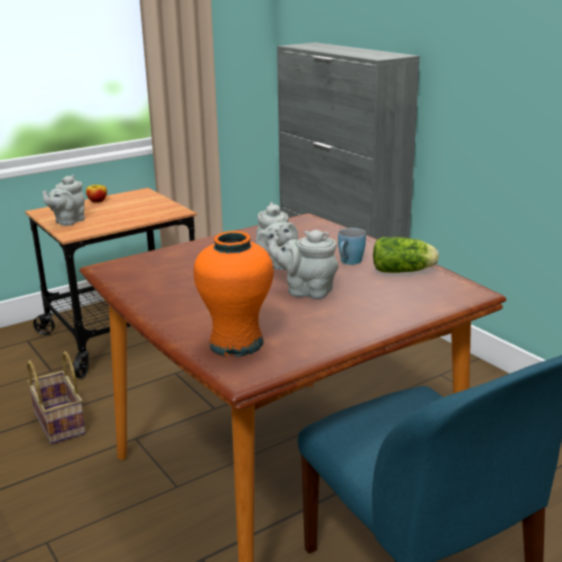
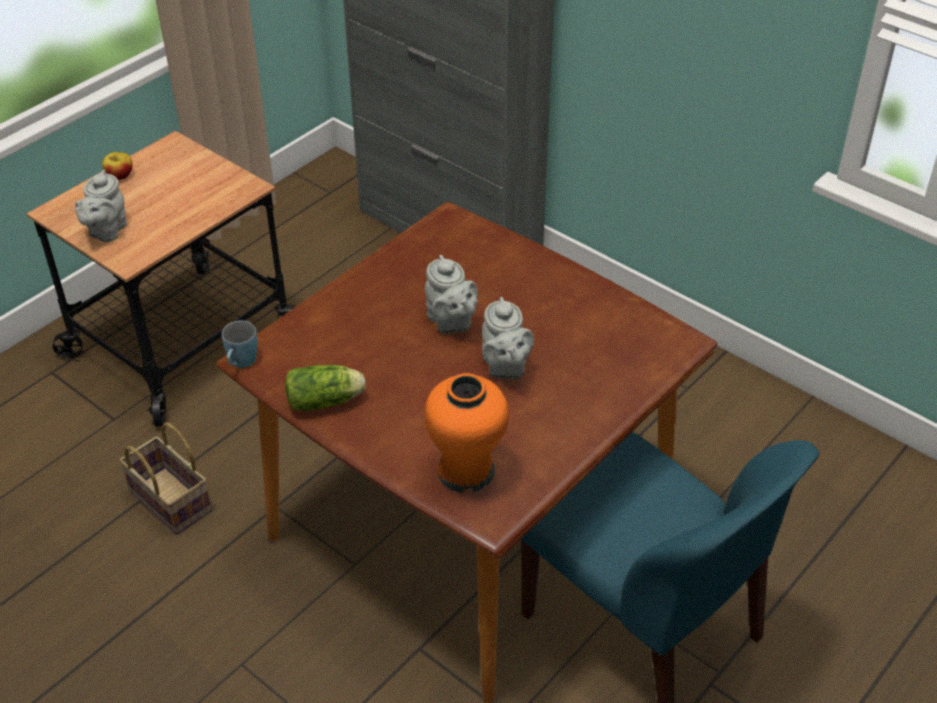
camera: 15 degrees left, 20 degrees up
(306, 291) = (505, 367): grey teapot -> grey teapot turned 105 degrees counterclockwise
(349, 262) = (533, 304): blue mug -> blue mug (241, 363)
(404, 271) = (600, 312): lettuce -> lettuce (327, 401)

